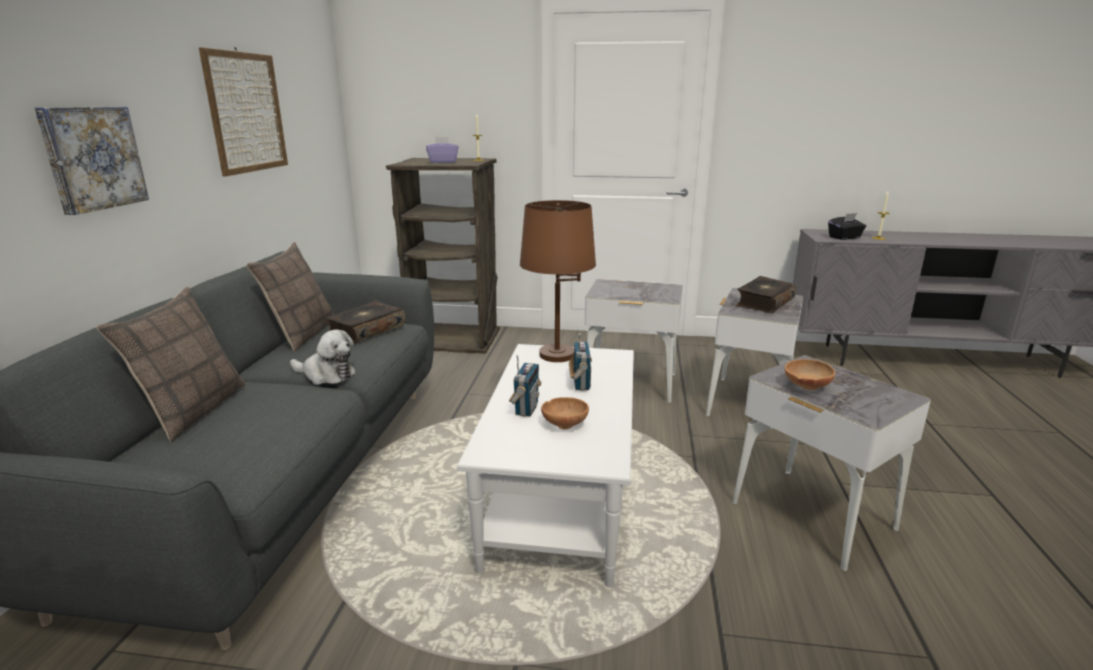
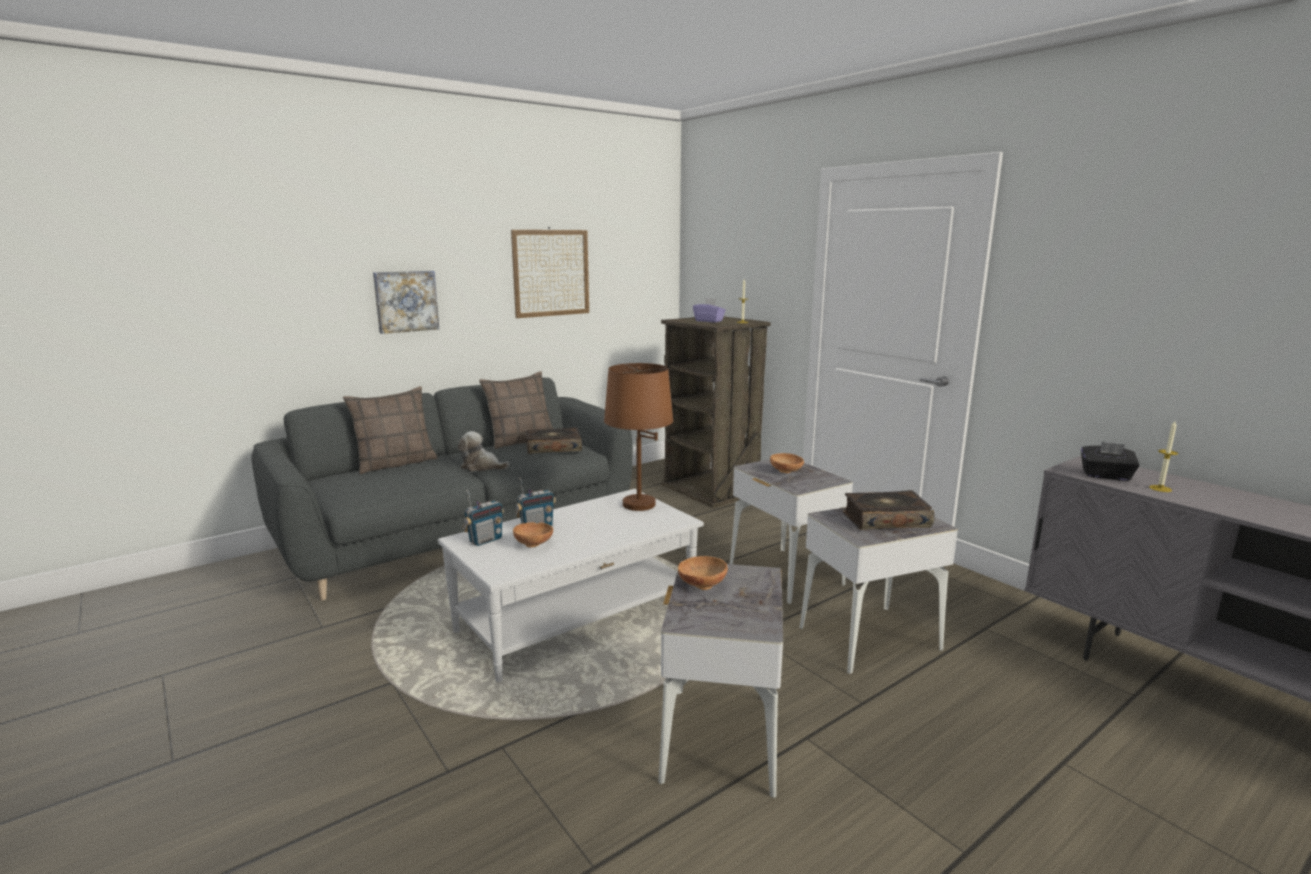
camera: 45 degrees right, 5 degrees down
(326, 375) = (481, 467): plush toy -> plush toy turned 135 degrees clockwise
(580, 384) = (604, 527): radio -> radio (485, 540)
(630, 290) = (786, 472): none -> brown bowl

